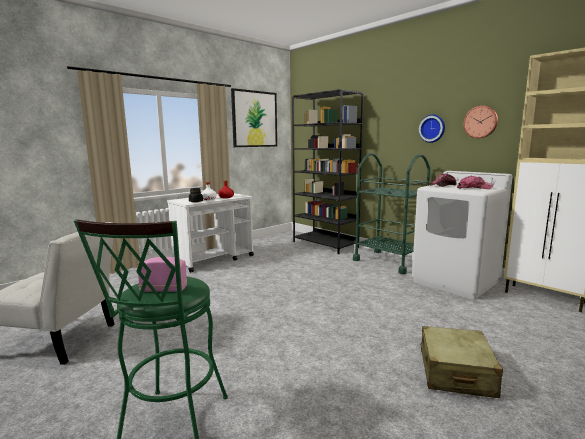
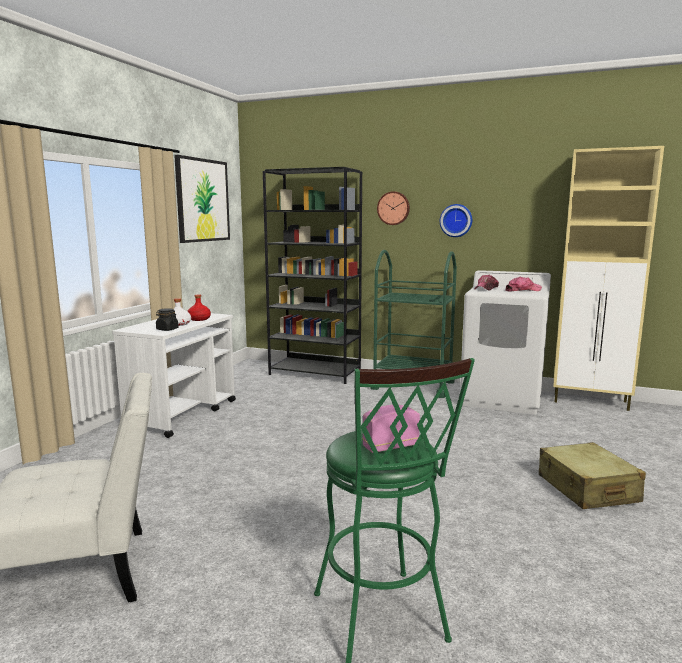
camera: 25 degrees left, 0 degrees up
(480, 122) = (513, 215): wall clock -> wall clock (393, 208)

